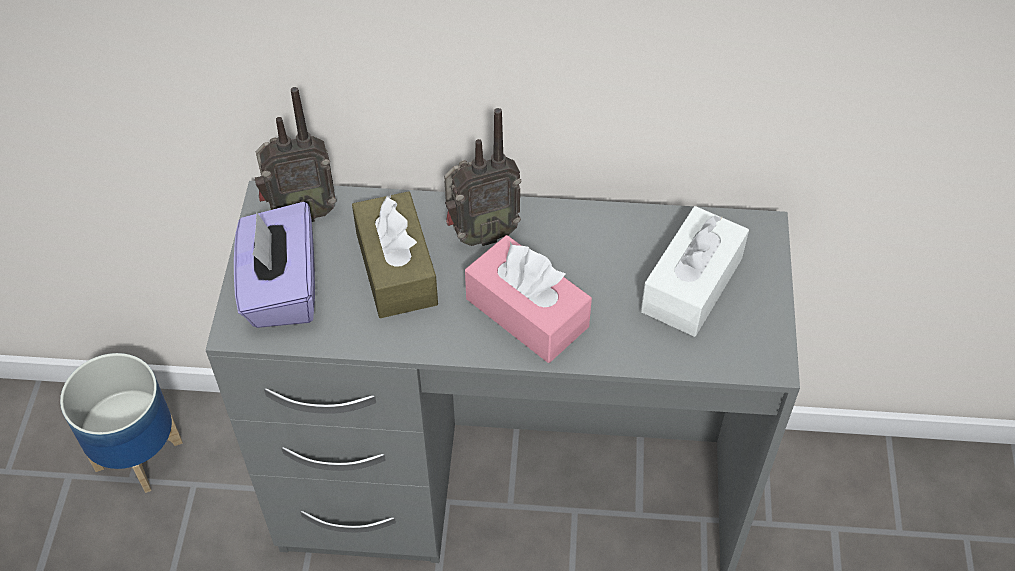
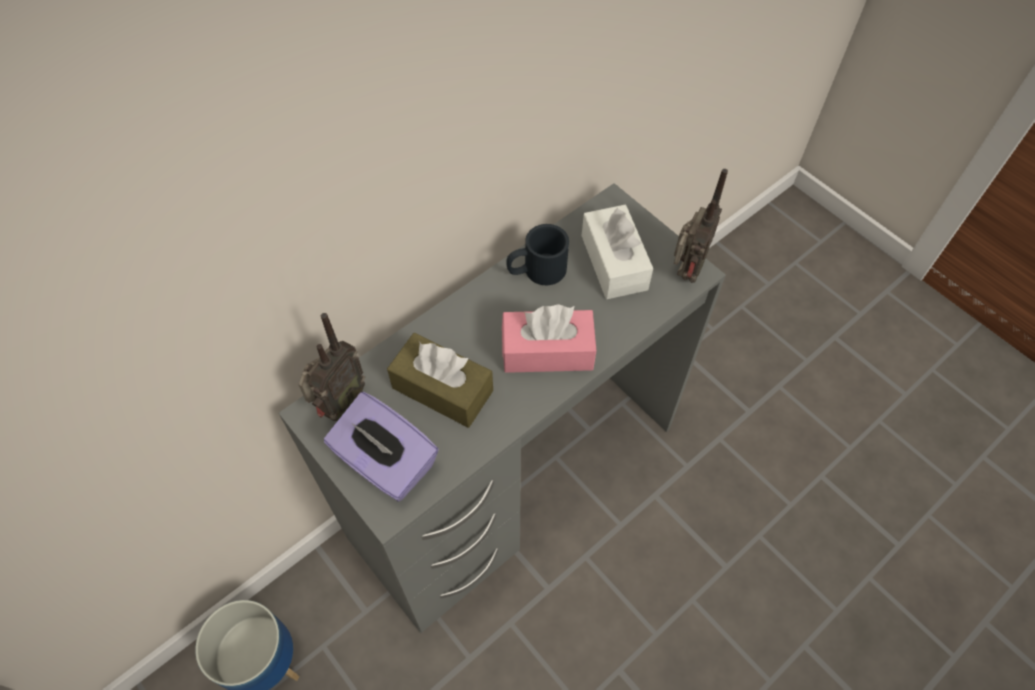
camera: 45 degrees left, 5 degrees up
(480, 234) = (467, 327): radio -> radio (685, 272)
(604, 234) = (536, 271): none -> black mug

